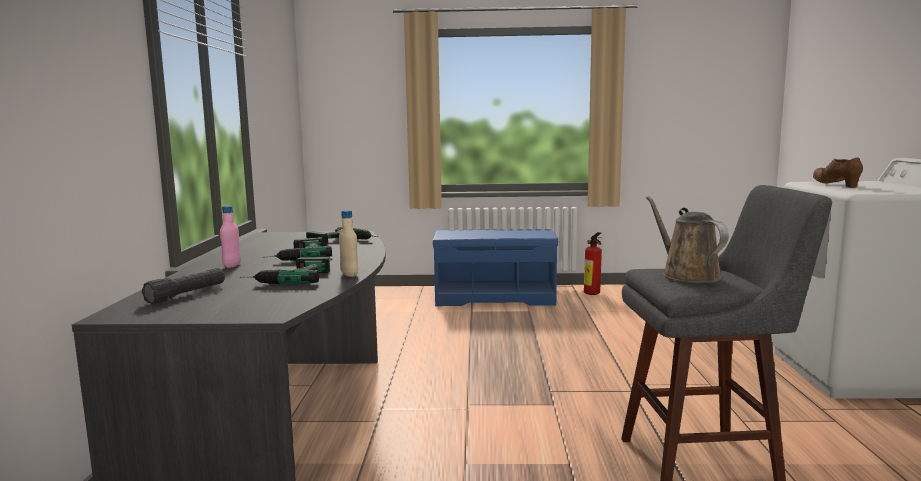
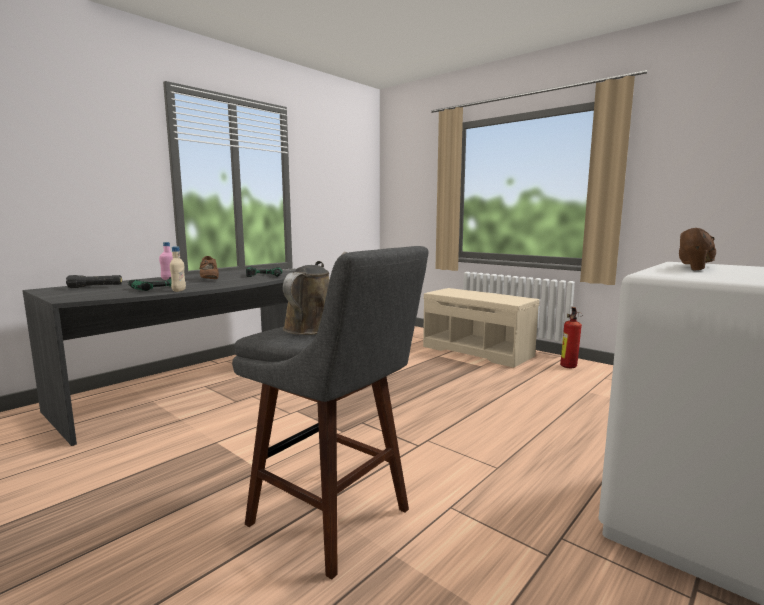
camera: 40 degrees right, 0 degrees up
(295, 256) = (209, 279): power drill -> brown shoe
(495, 297) = (478, 351): blue bench -> beige bench

